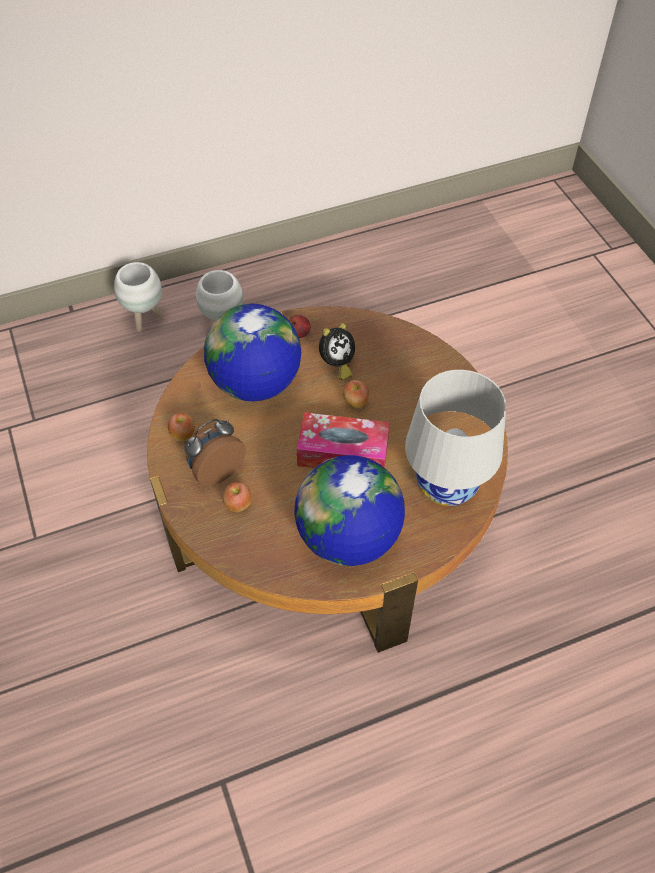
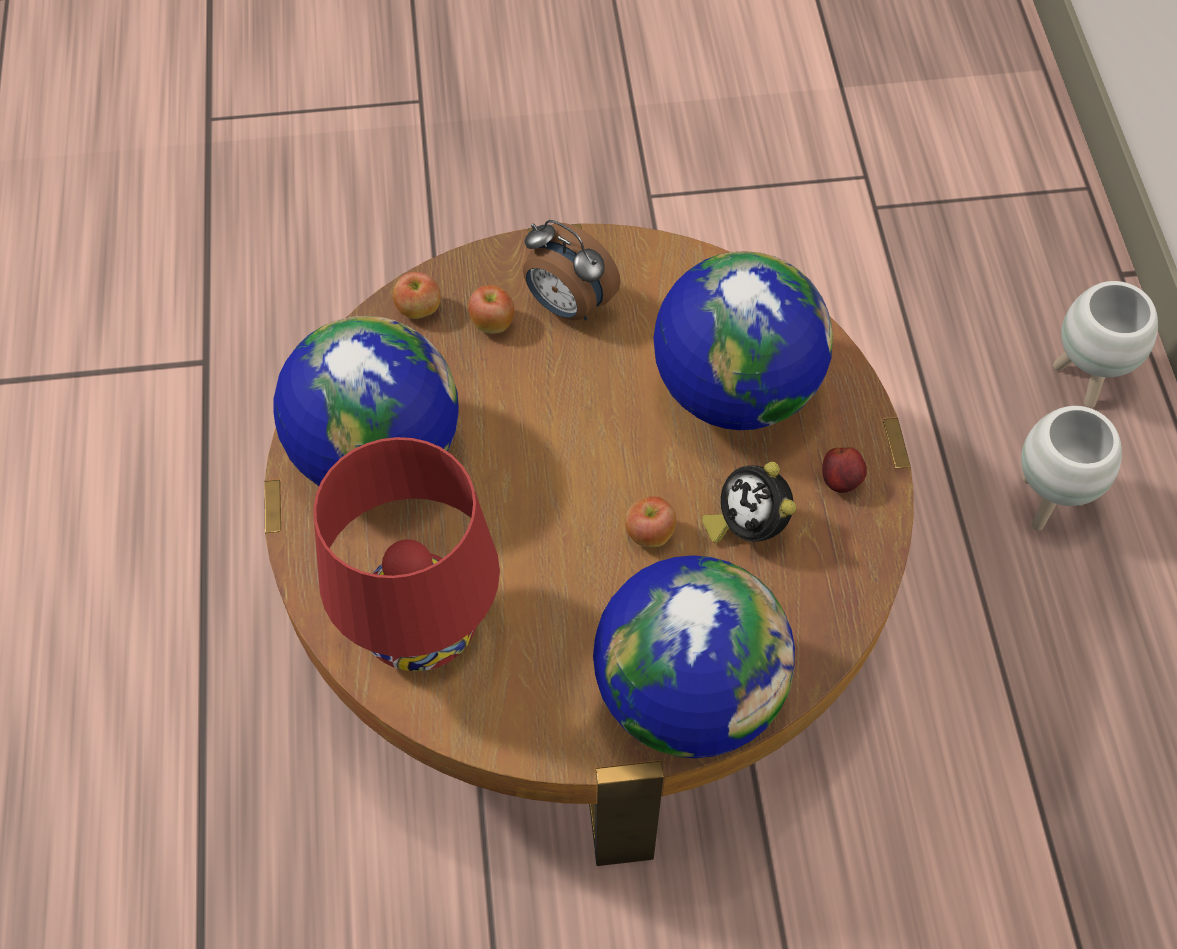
camera: 105 degrees right, 5 degrees up
(183, 435) = (651, 274): apple -> apple (419, 310)
(216, 470) = (567, 305): alarm clock -> alarm clock turned 150 degrees clockwise
(343, 452) = (544, 488): tissue box -> none
(435, 371) = (688, 694): none -> globe
(446, 485) = (421, 630): white table lamp -> red table lamp

